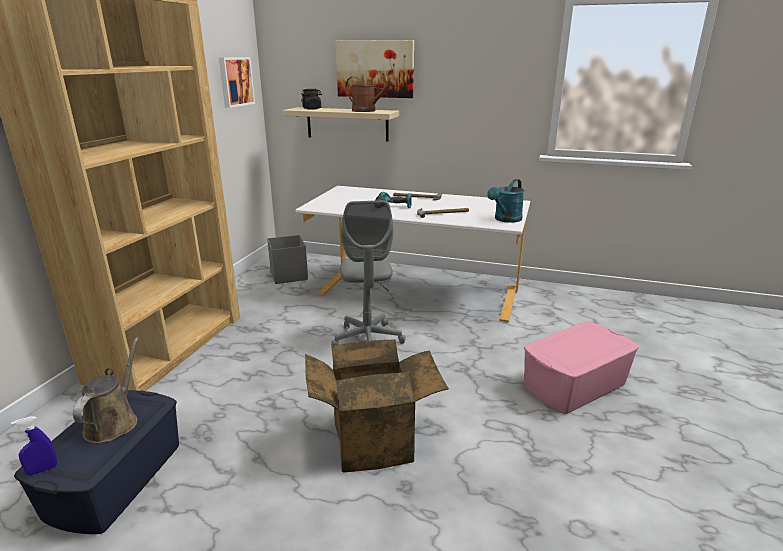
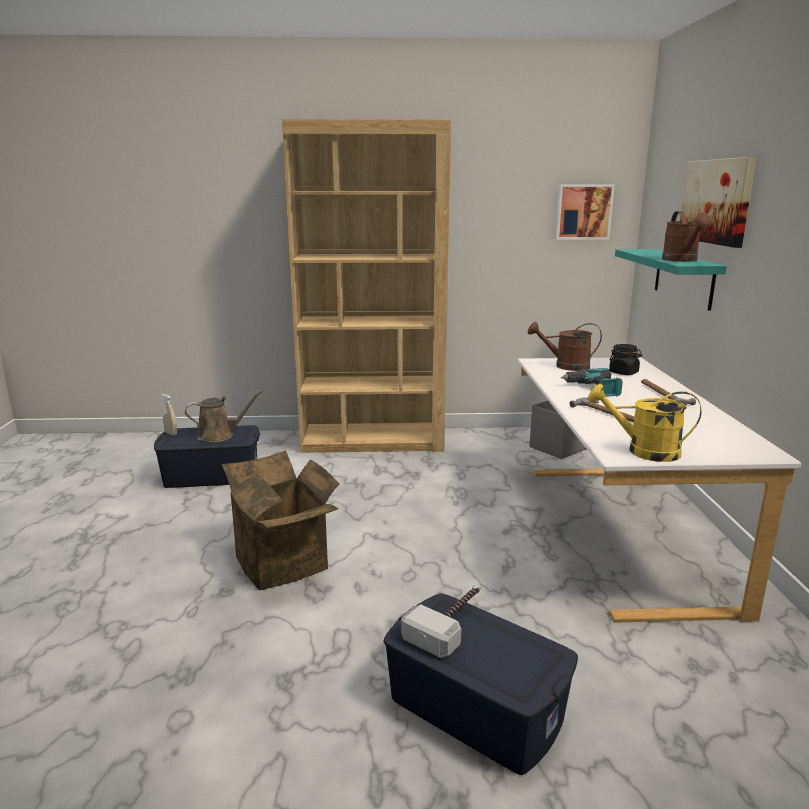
camera: 70 degrees right, 5 degrees down
(42, 470) = (171, 433): blue spray bottle -> beige spray bottle
(312, 109) = (649, 251): black jar -> black jar (623, 373)
(335, 203) = (565, 366): none -> brown watering can
(347, 124) = (683, 278): beige shelf -> turquoise shelf
(368, 340) = (460, 522): grey office chair -> none
(505, 219) = (643, 451): turquoise watering can -> yellow watering can
(558, 349) = (451, 623): none -> hammer
(574, 384) = (476, 707): pink storage box -> blue storage box

